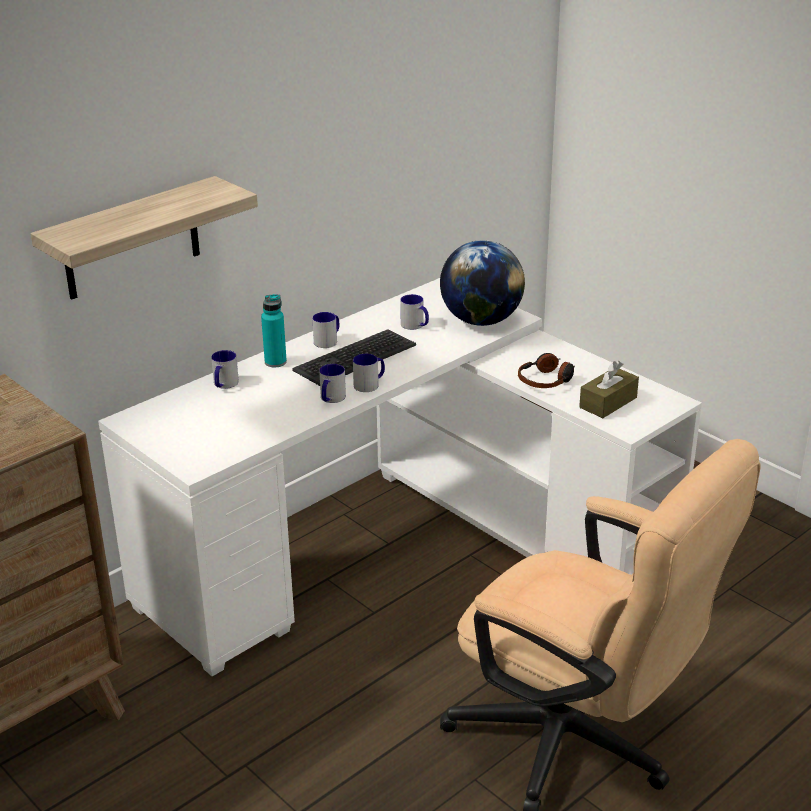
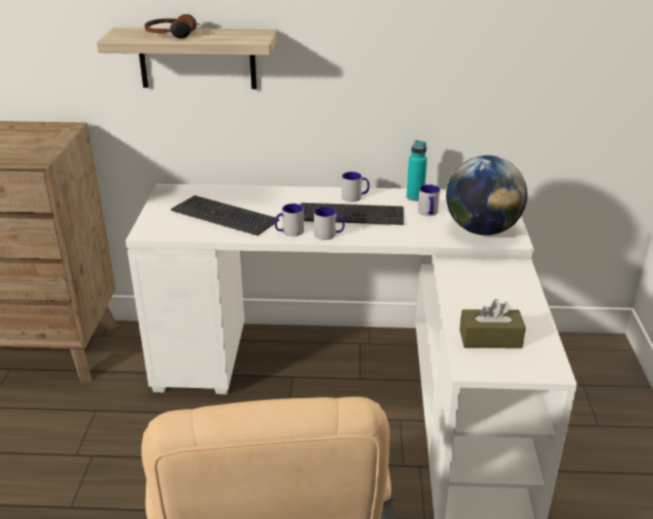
camera: 45 degrees right, 0 degrees up
(224, 385) = (249, 195): mug -> none
(241, 414) = (225, 215): none -> keyboard
(275, 362) = (301, 195): turquoise bottle -> turquoise bottle (415, 197)
(546, 380) = (470, 297): headphones -> headphones (172, 34)

